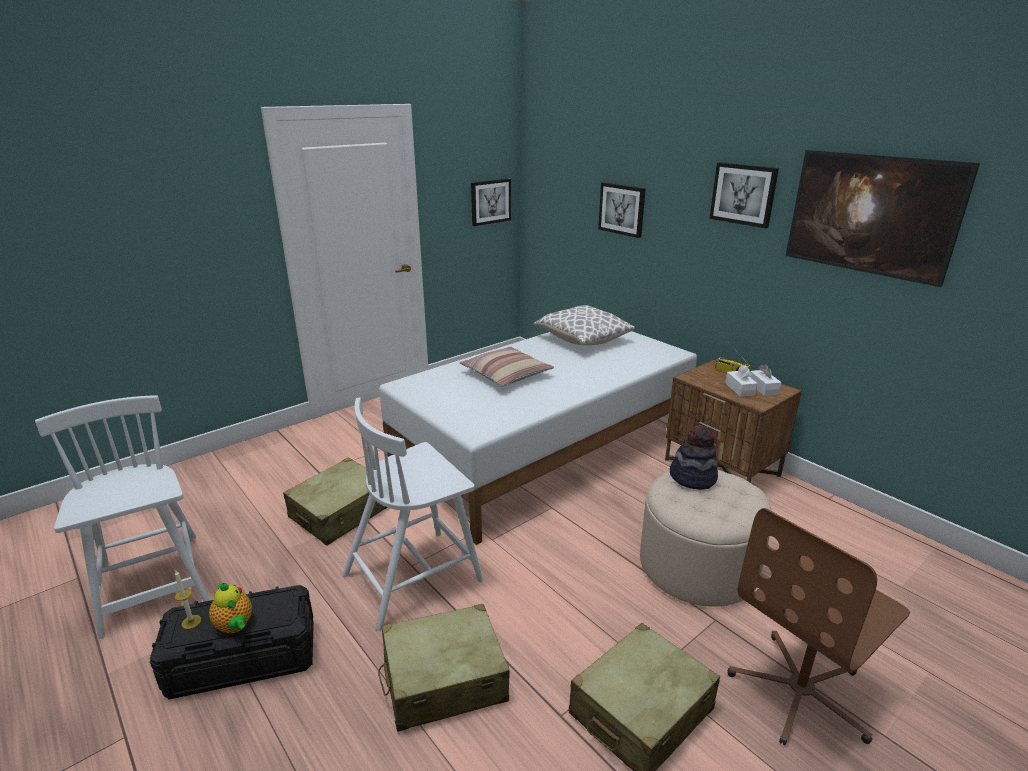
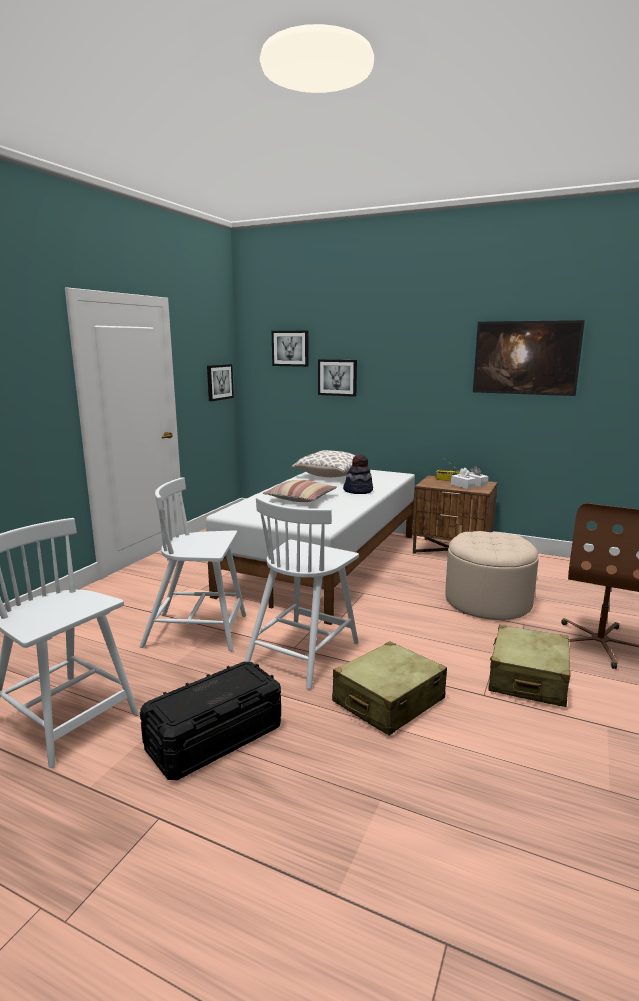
camera: 25 degrees left, 10 degrees down
(191, 622) = (178, 704): candle -> none
(235, 626) = (221, 695): teapot -> none
(340, 512) = (198, 631): beige suitcase -> white chair
(693, 477) = (474, 536): hat -> hat (358, 491)
(743, 194) = (436, 355): picture -> picture (290, 348)

